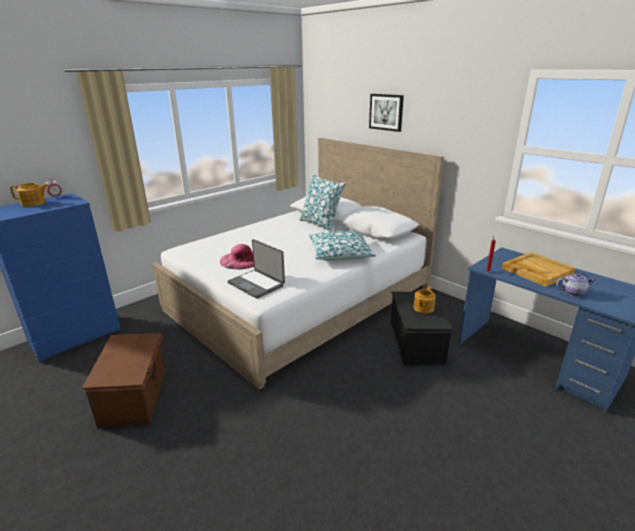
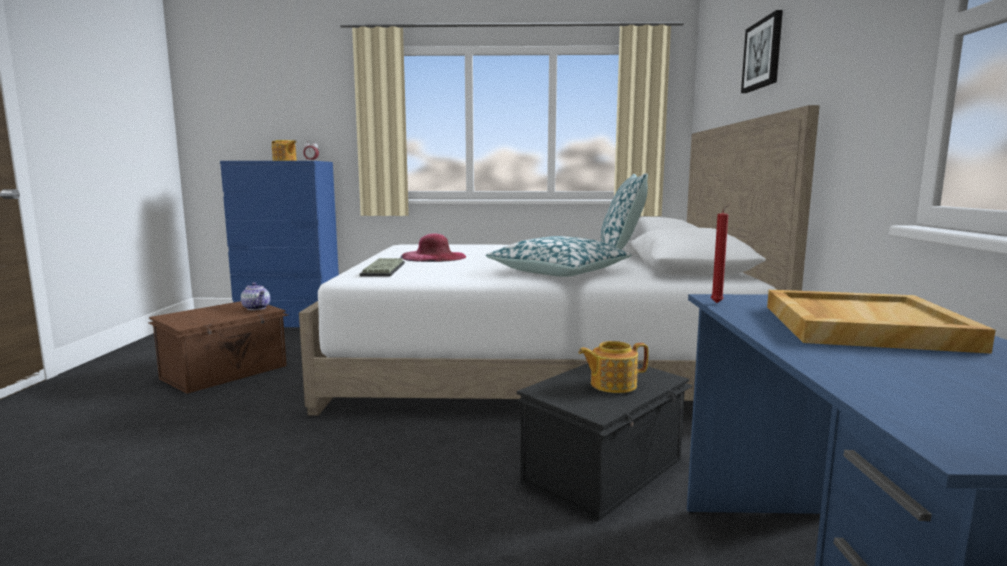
camera: 45 degrees right, 15 degrees down
(257, 284) = (385, 269): laptop -> keyboard
(572, 292) = (865, 366): teapot -> teapot (256, 308)

